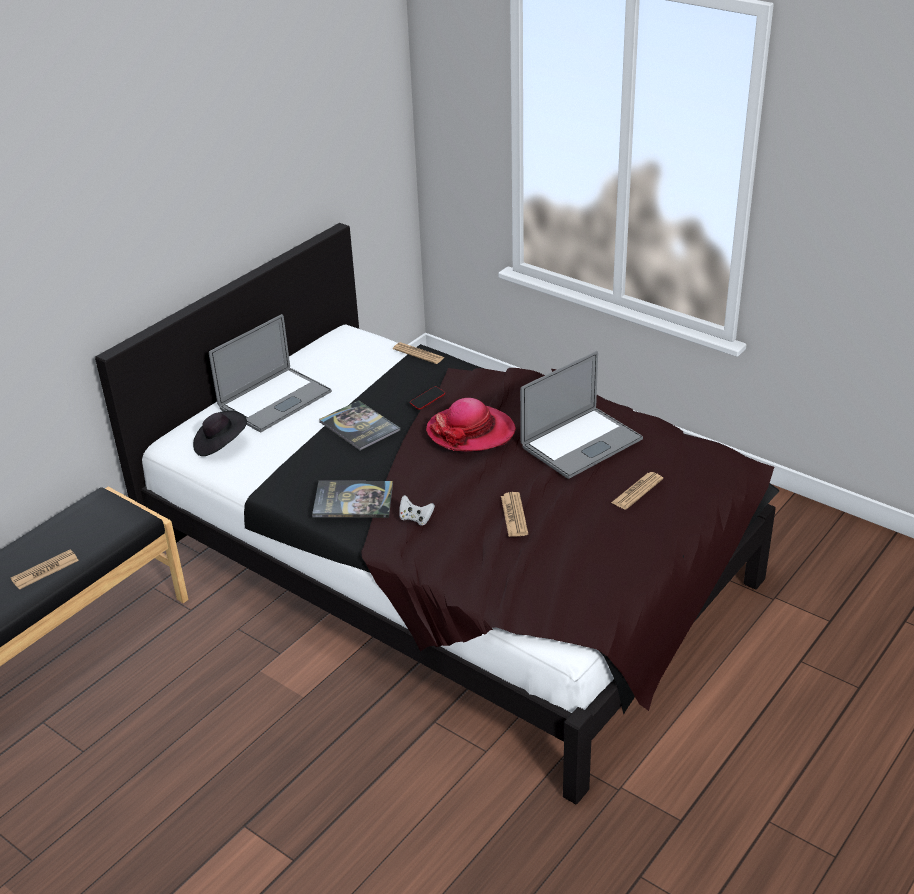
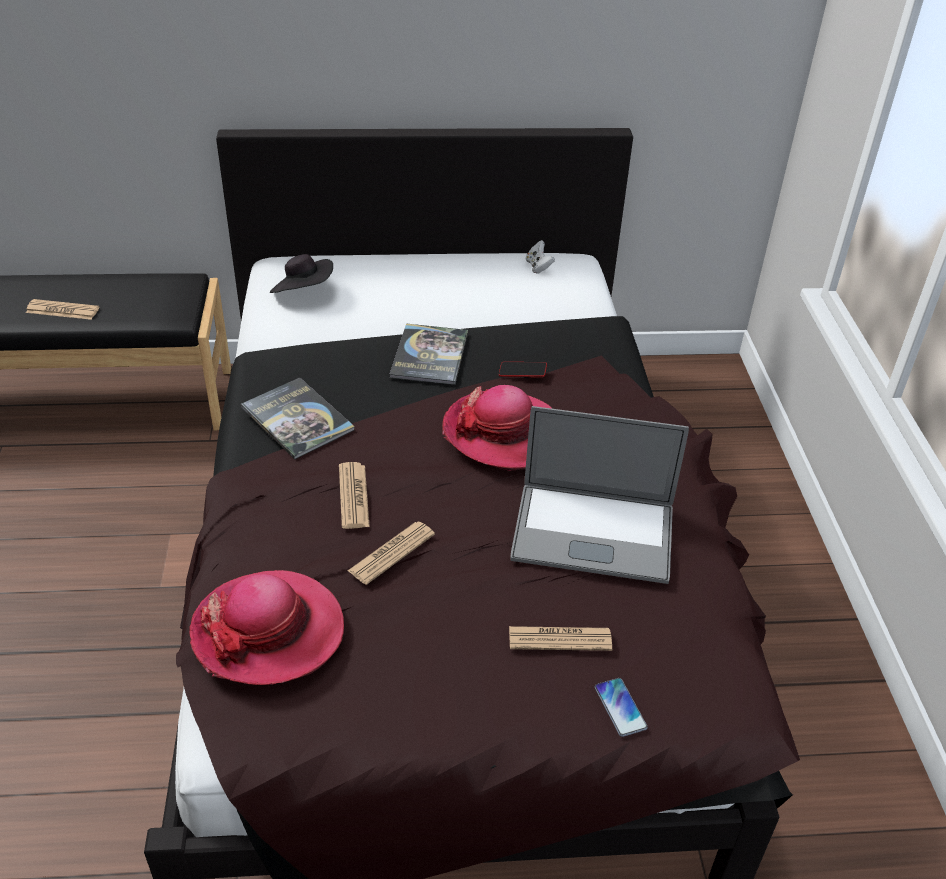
camera: 45 degrees right, 5 degrees up
(275, 400) = (409, 283): laptop -> none
(416, 519) = (306, 479): white game controller -> white game controller (538, 267)
(418, 354) = (602, 324): newspaper -> newspaper (353, 496)
(520, 584) = (268, 631): none -> hat
(697, 496) = (620, 707): none -> phone

